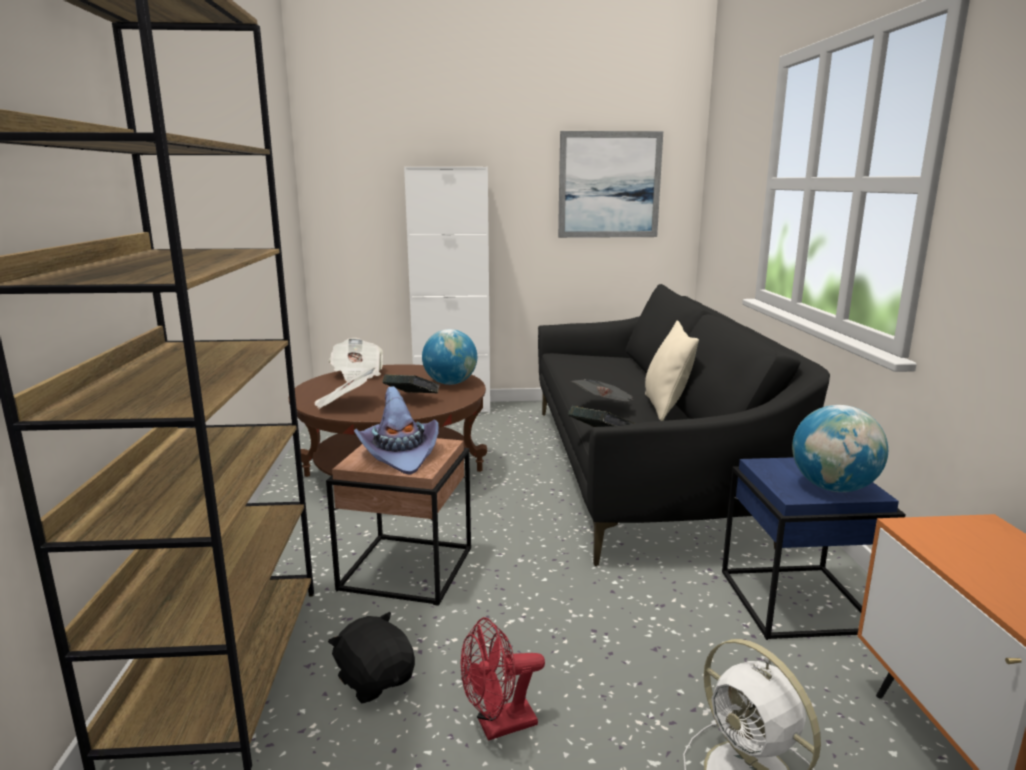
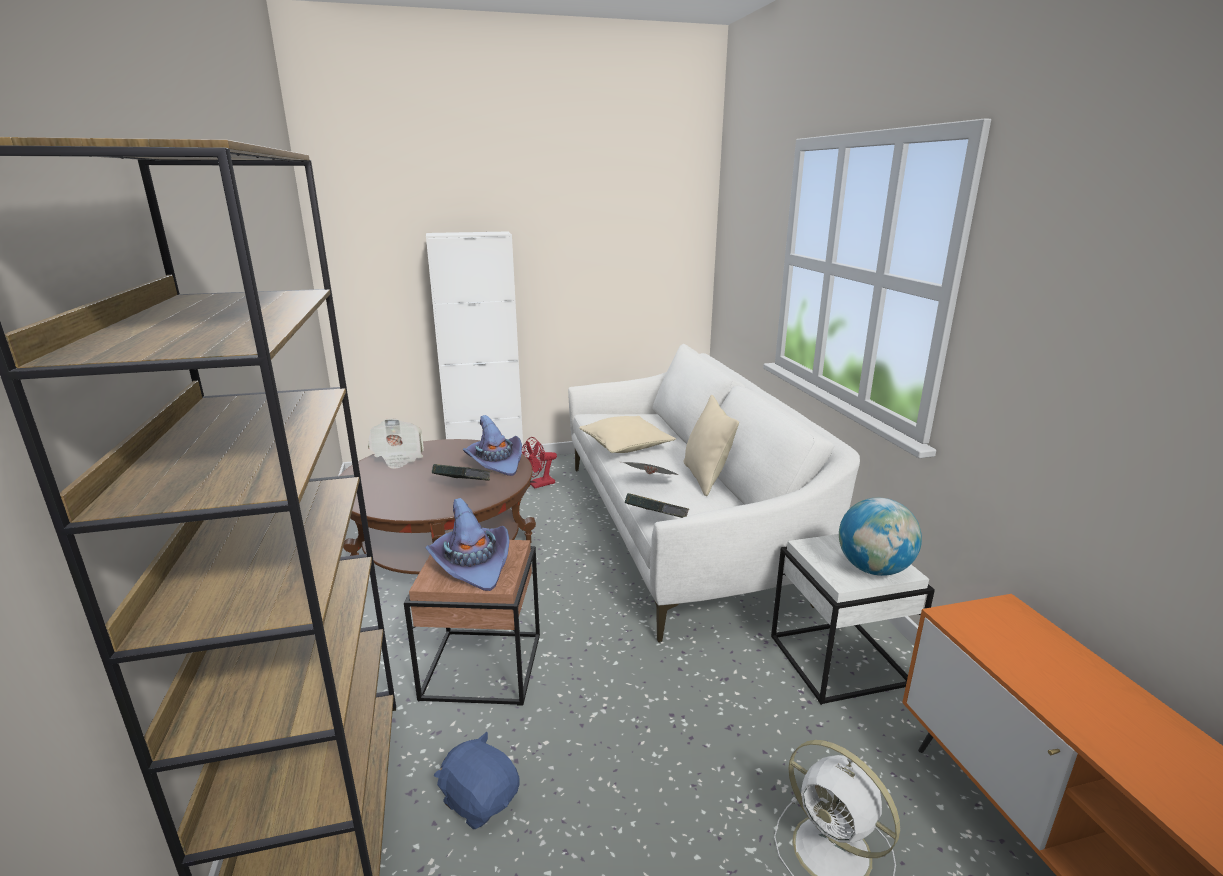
camera: 10 degrees left, 5 degrees up
(345, 405) = (396, 499): newspaper -> none
(375, 680) = (480, 799): black plush toy -> blue plush toy
(450, 383) = (495, 462): globe -> purple hat
(498, 726) = (607, 833): red fan -> red fan (538, 485)
(587, 378) = (626, 445): none -> beige pillow
(609, 185) = (629, 246): picture -> none
(642, 470) = (680, 528): black sofa -> white sofa
(798, 602) = (840, 661): blue side table -> white side table

